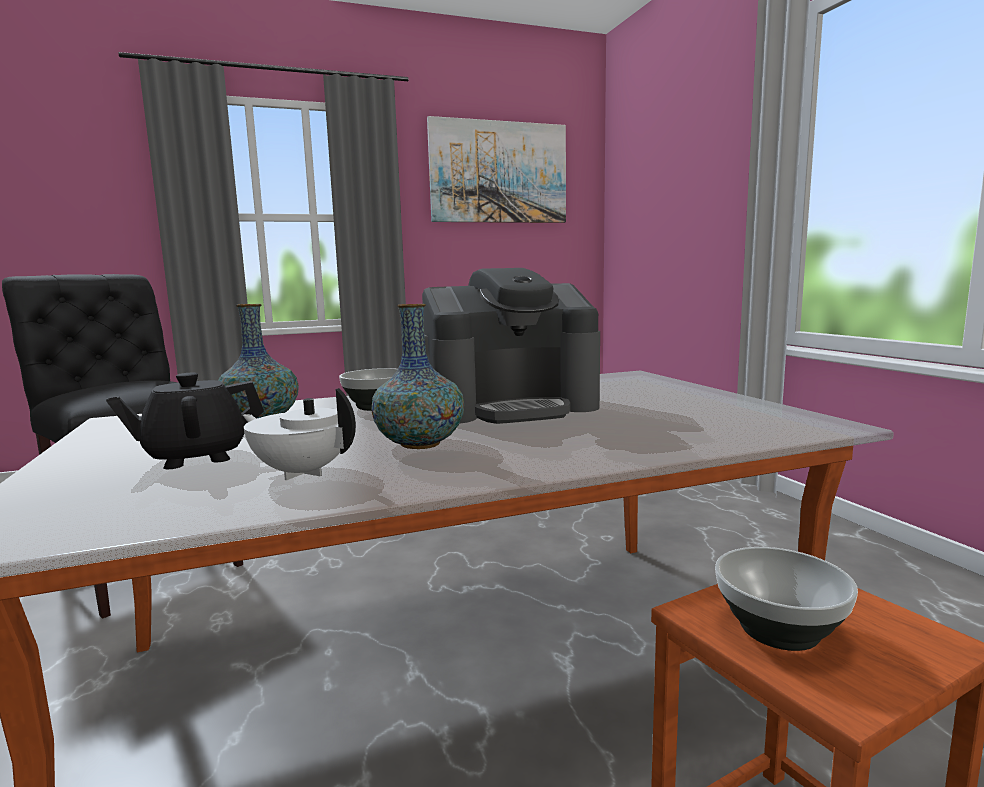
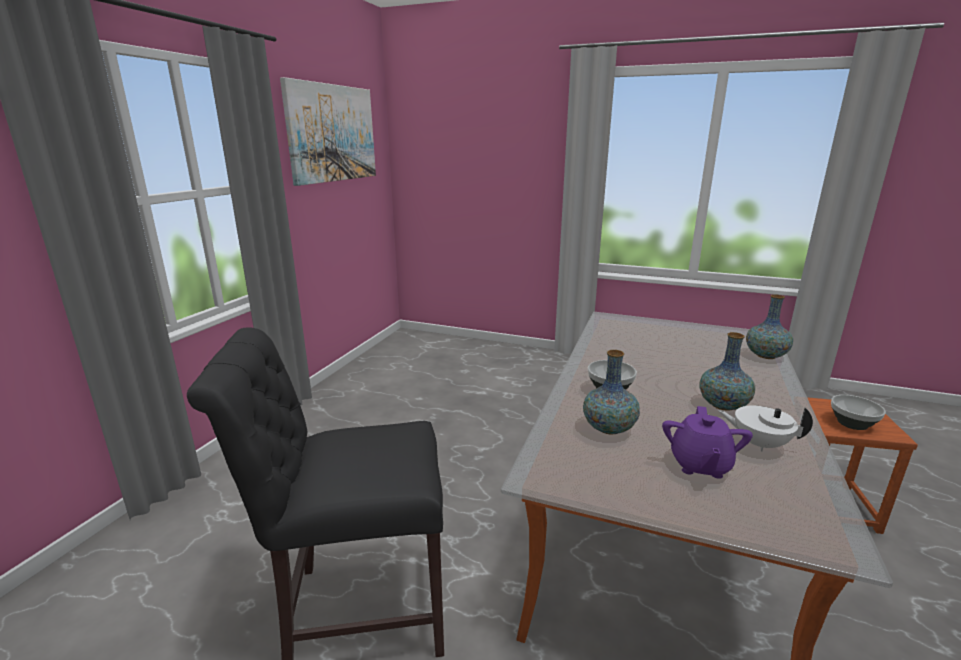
camera: 50 degrees left, 10 degrees up
(196, 457) = (699, 465): black teapot -> purple teapot
(302, 472) = (759, 443): white teapot -> white teapot turned 45 degrees clockwise
(510, 406) = (655, 364): coffee machine -> none
(719, 438) = (765, 355): none -> vase

